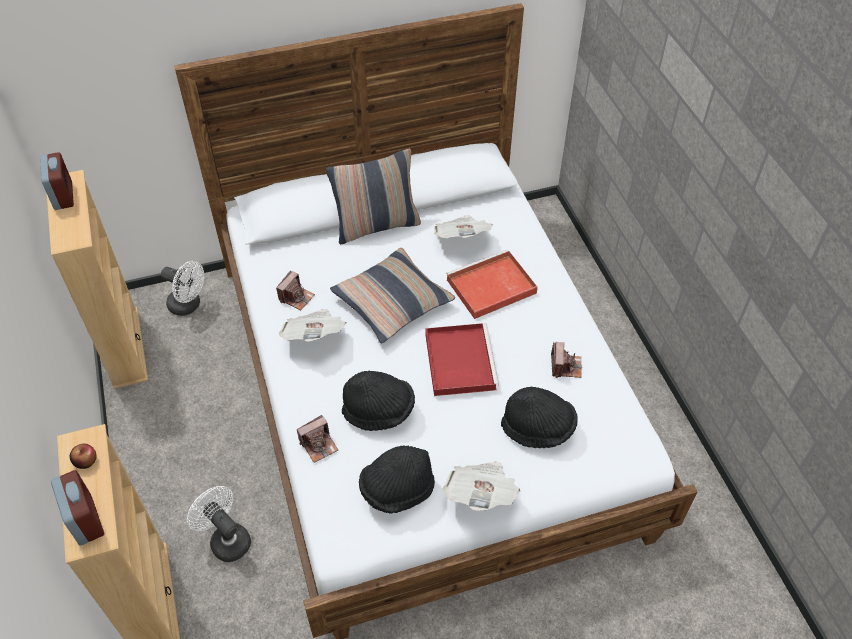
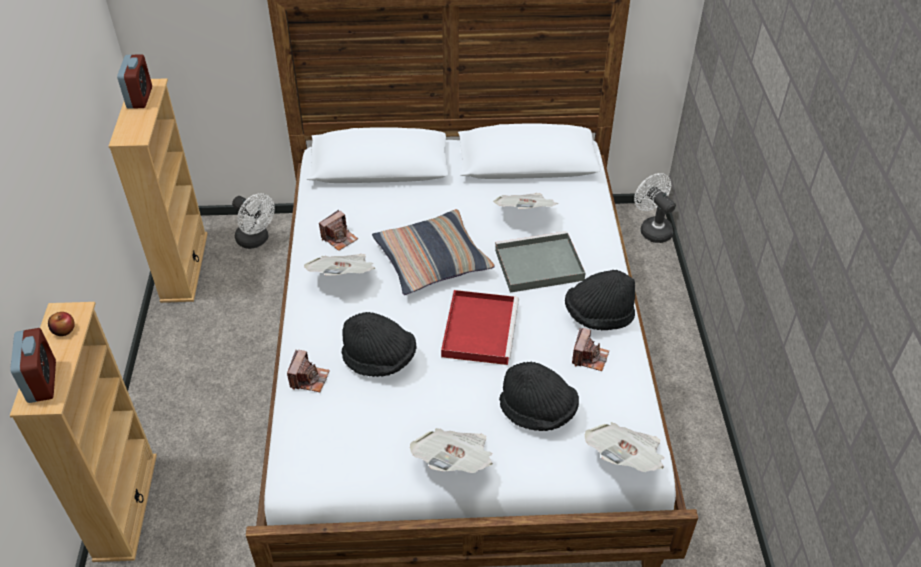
camera: 15 degrees right, 5 degrees down
(226, 539) = (214, 465): white fan -> white fan (652, 229)
(319, 445) = (309, 379): camera -> camera turned 60 degrees counterclockwise
(376, 226) = (443, 187): pillow -> none
(397, 489) = (370, 437): black hat -> black hat (598, 315)
(490, 287) = (537, 265): red tray -> grey tray
(627, 455) = (625, 458): none -> newspaper

